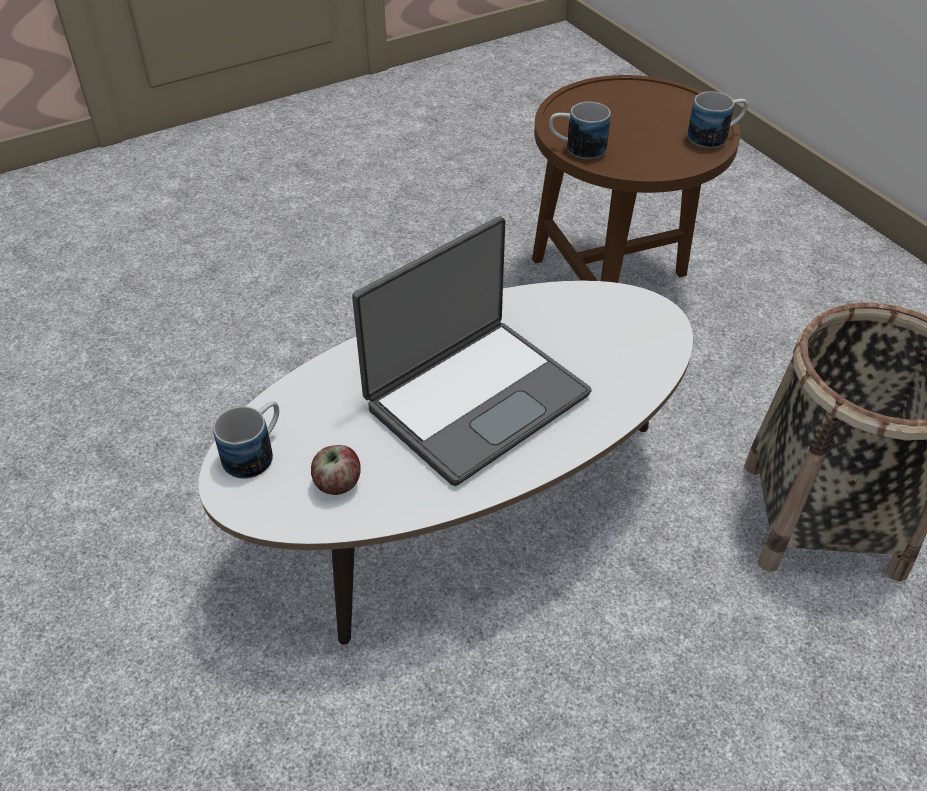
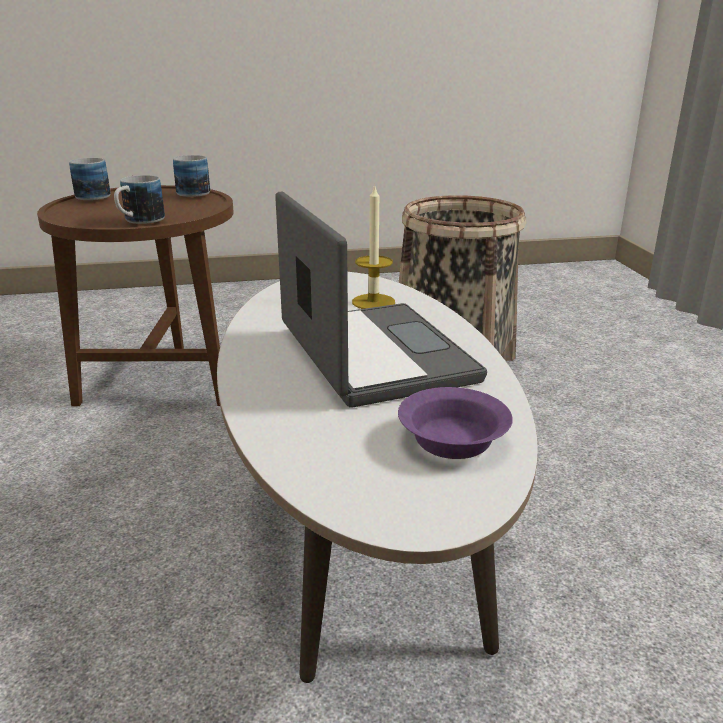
camera: 70 degrees left, 20 degrees down
(256, 452) = (370, 492): mug -> mug (91, 195)
(337, 484) = (451, 443): apple -> purple bowl
(607, 366) = (373, 302): none -> candle

